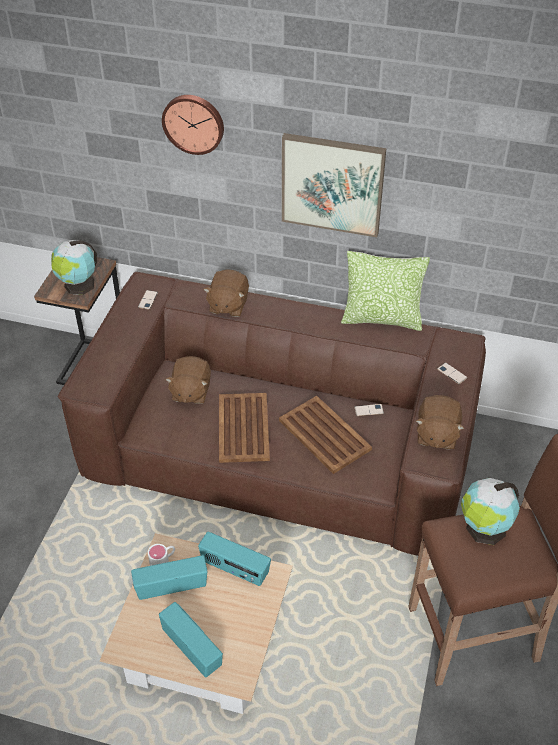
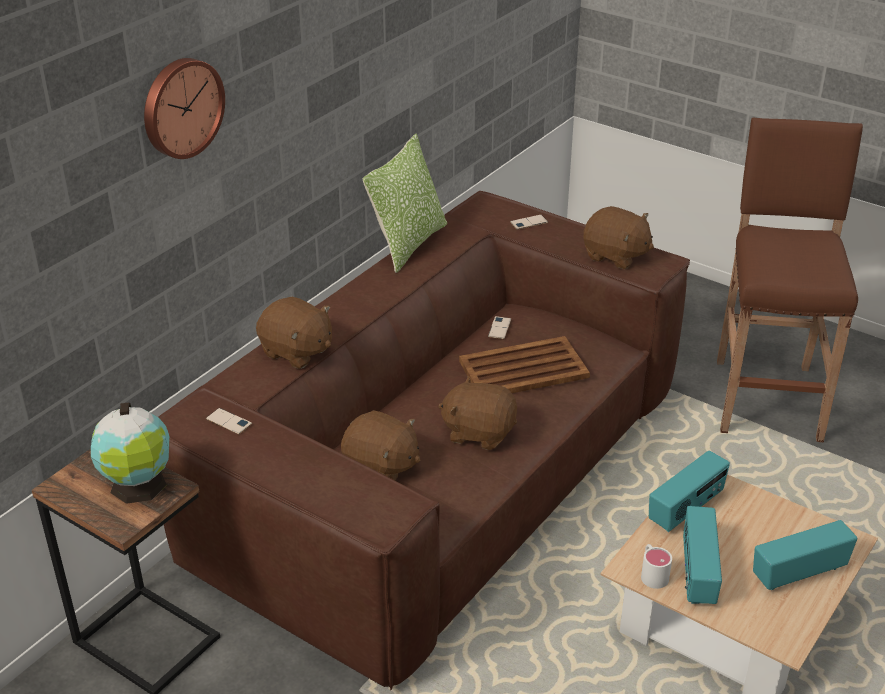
camera: 70 degrees left, 10 degrees down
(243, 429) = (479, 432): brown tray -> brown plush toy
(332, 184) = (330, 96): picture -> none
(484, 529) = (771, 252): globe -> none

